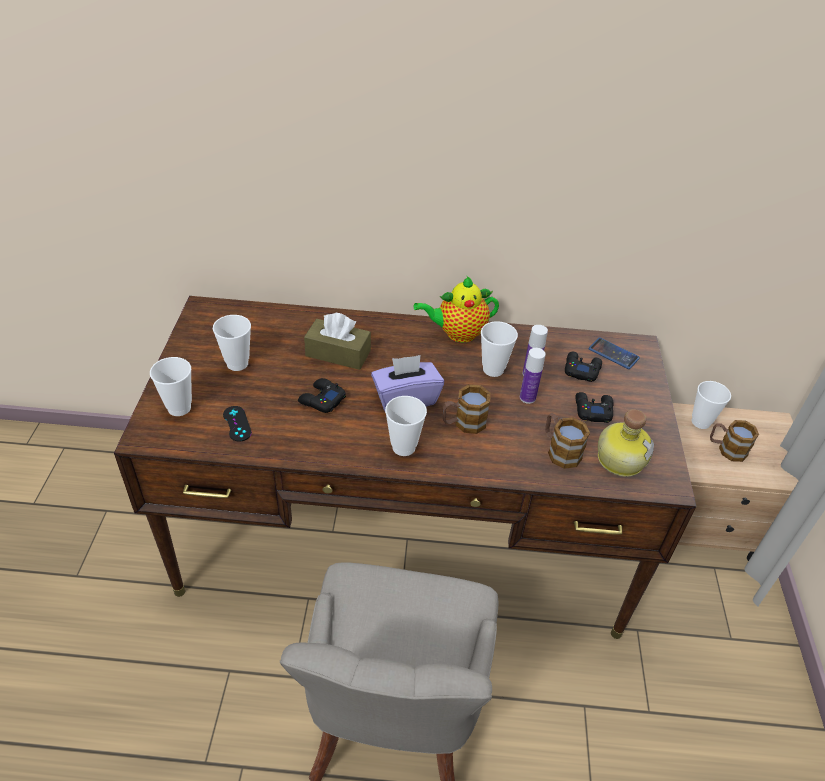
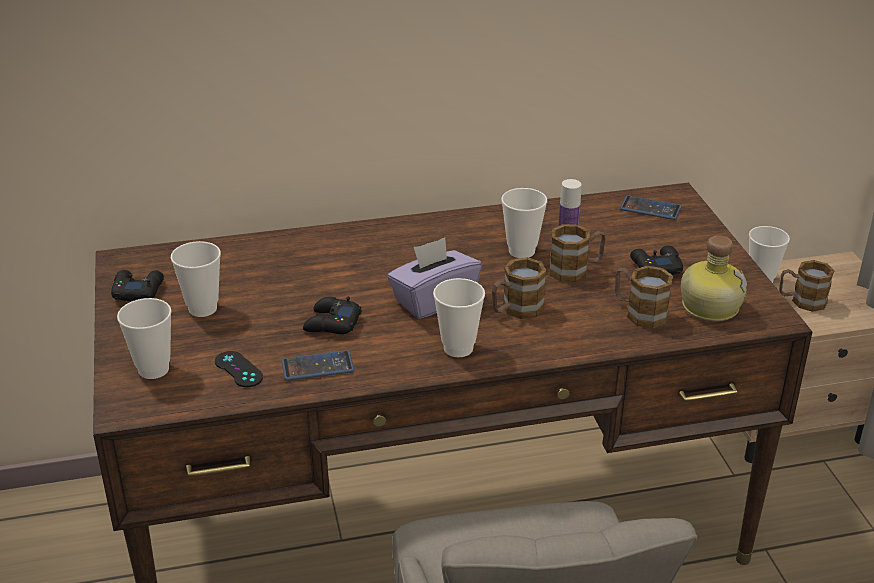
camera: 15 degrees left, 10 degrees down
(293, 436) = (317, 366): none -> phone
(338, 353) = (325, 272): brown tissue box -> none
(457, 333) = (460, 224): teapot -> none
(527, 397) = (576, 270): bottle -> mug
(581, 370) = (622, 231): black game controller -> black game controller (137, 290)

